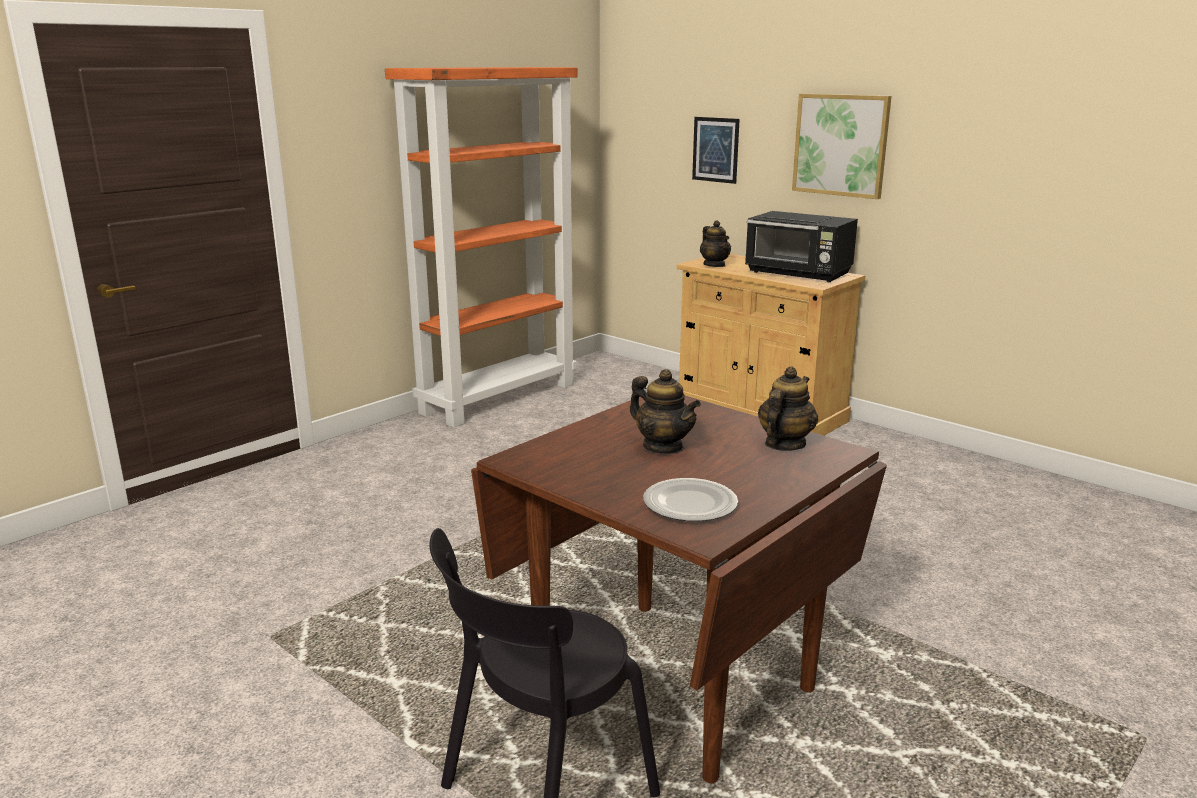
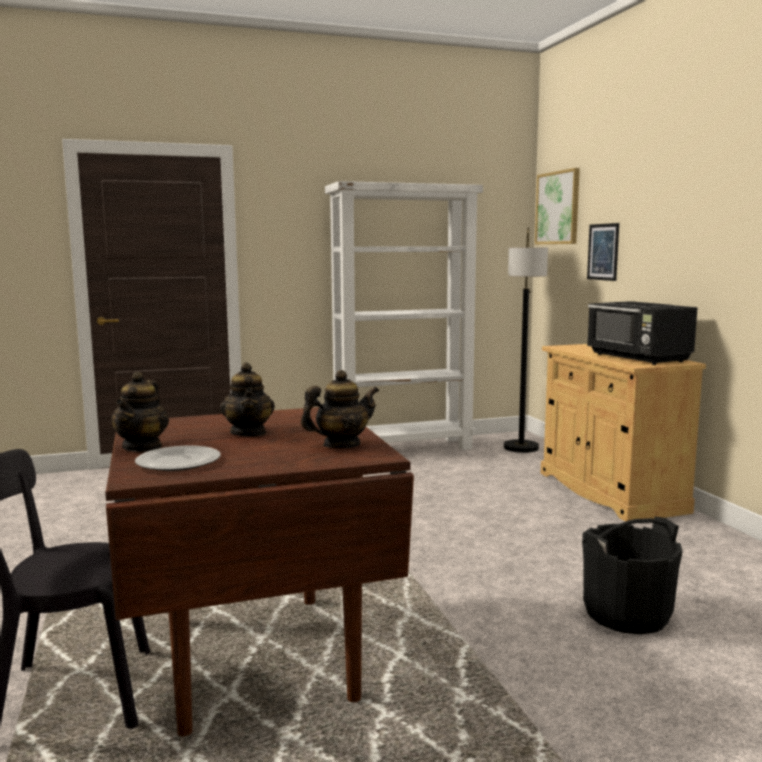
camera: 30 degrees right, 10 degrees down
(499, 398) = (403, 449): orange bookcase -> white bookcase
(620, 374) = (521, 447): none -> floor lamp
(714, 265) = (573, 348): teapot -> teapot (143, 447)
(841, 145) = (690, 239): picture -> picture (558, 208)
(909, 536) = (626, 614): none -> black bucket

